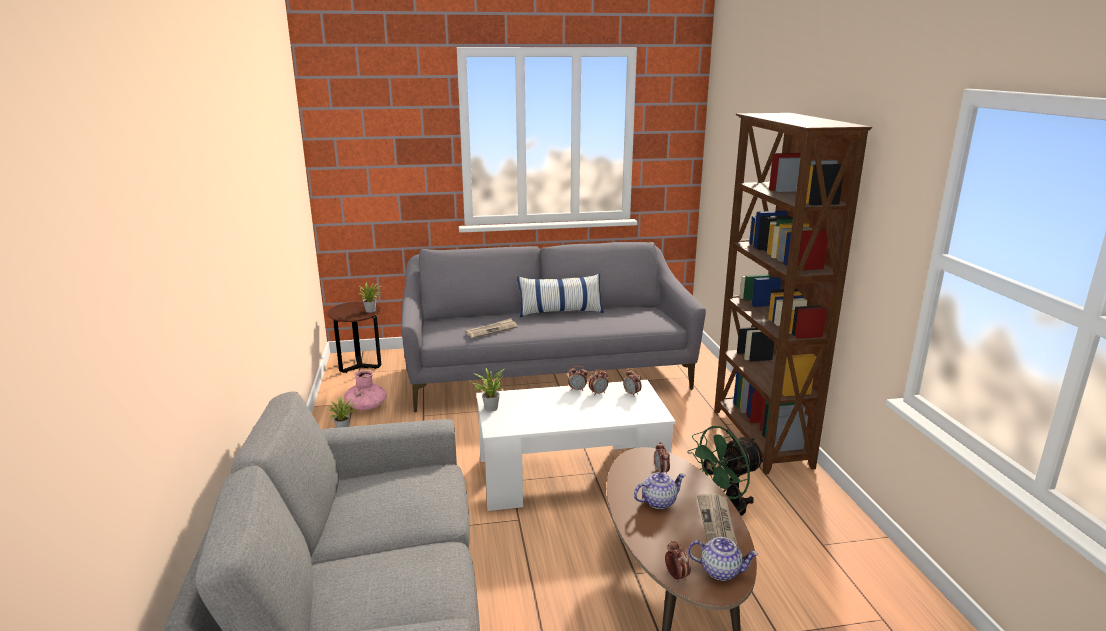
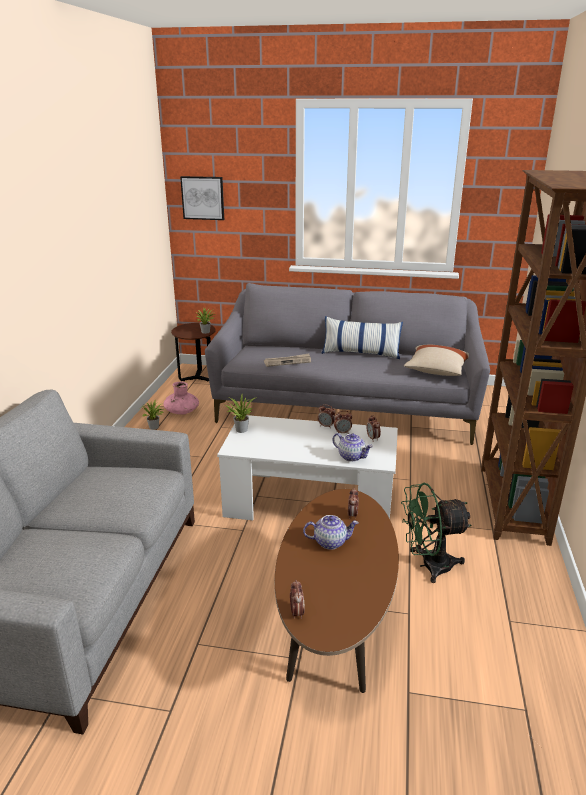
camera: 20 degrees right, 5 degrees up
(352, 157) = (203, 198): none -> picture
(646, 319) = (436, 371): none -> beige pillow
(717, 523) = (370, 574): newspaper -> none
(721, 571) = (340, 619): teapot -> teapot (352, 456)

